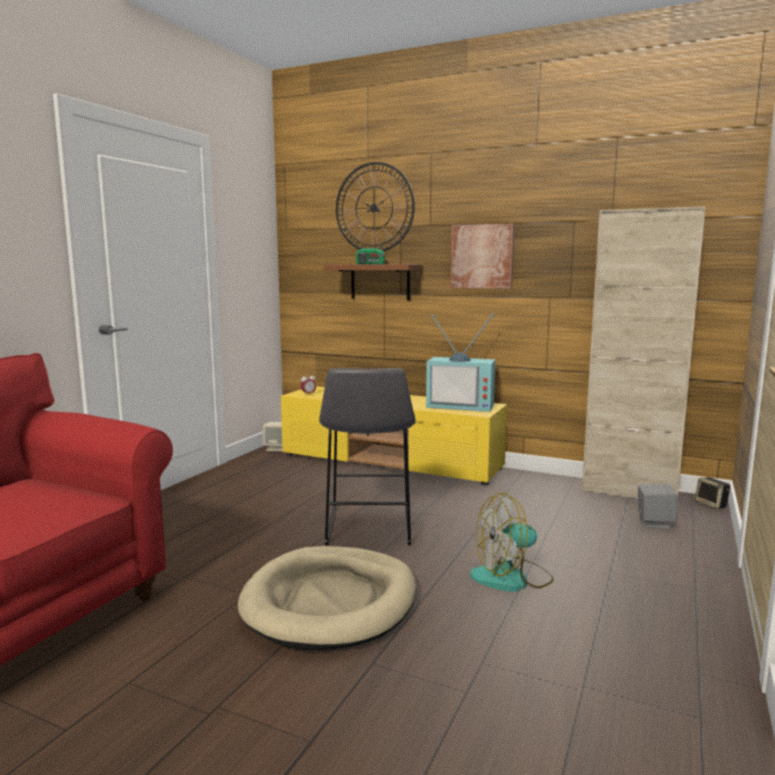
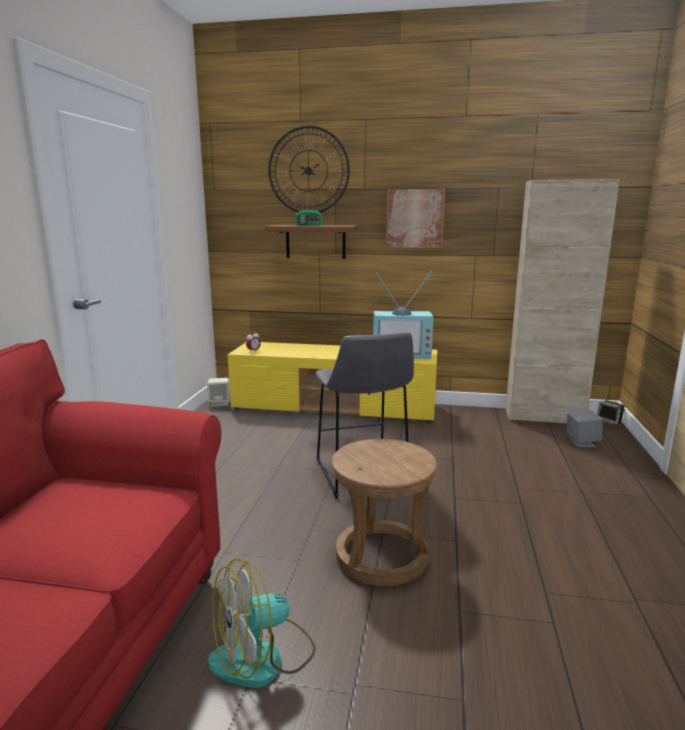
camera: 15 degrees left, 5 degrees up
(330, 602) = (381, 555): beige dog bed -> brown stool
(512, 578) = (513, 508): fan -> fan (263, 658)

